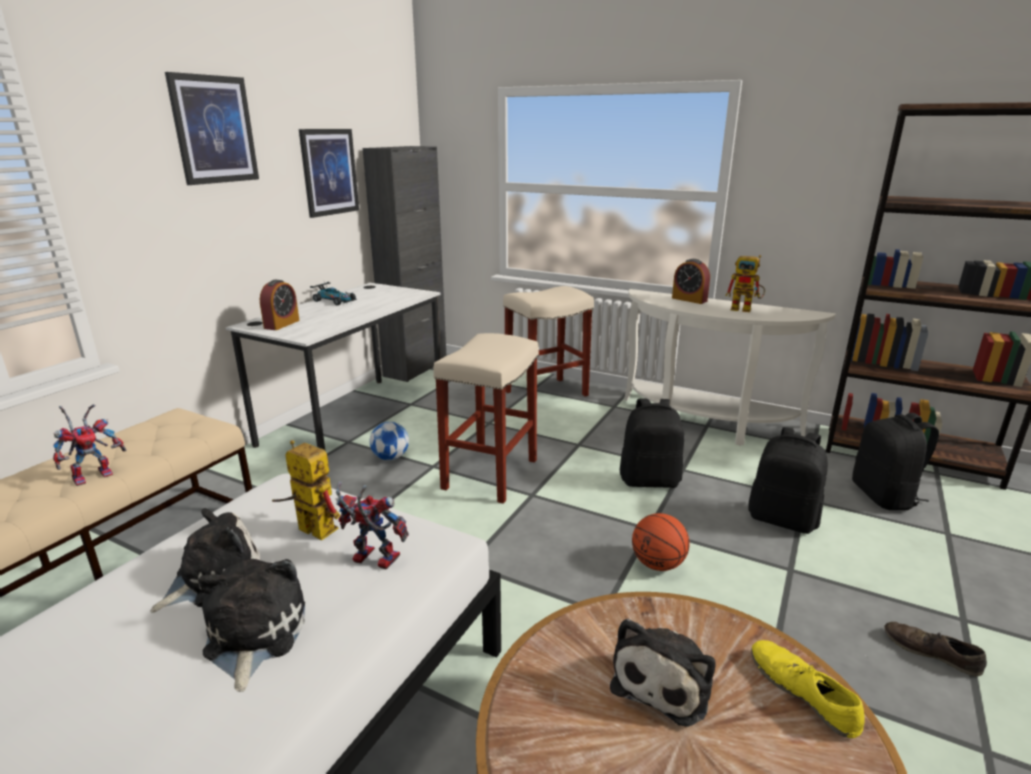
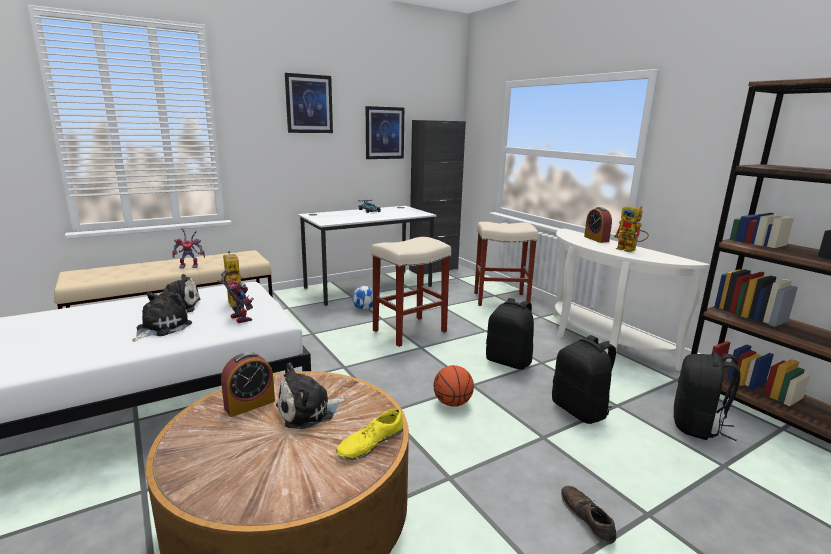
camera: 30 degrees right, 5 degrees down
(282, 324) = (324, 216): alarm clock -> alarm clock (250, 404)
(802, 692) = (370, 443): yellow shoe -> yellow shoe turned 135 degrees counterclockwise

